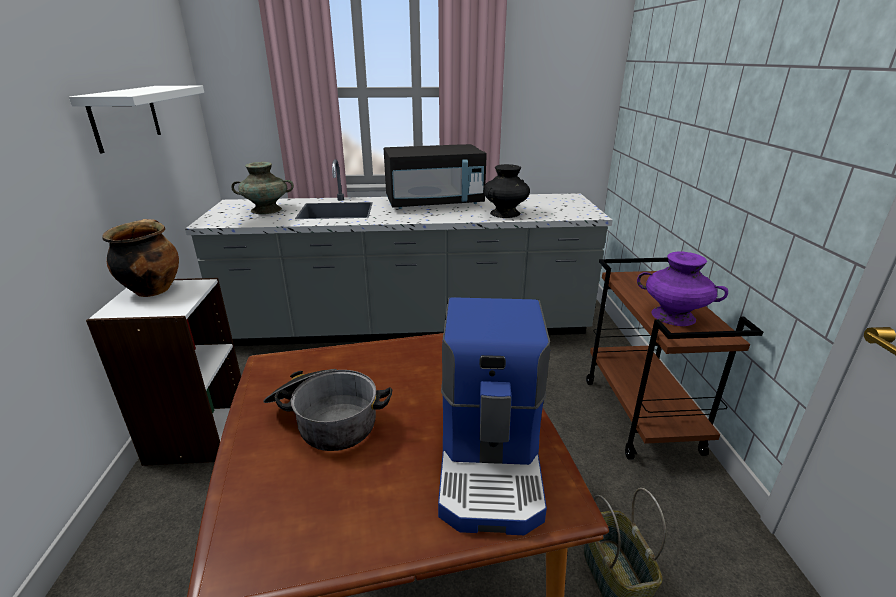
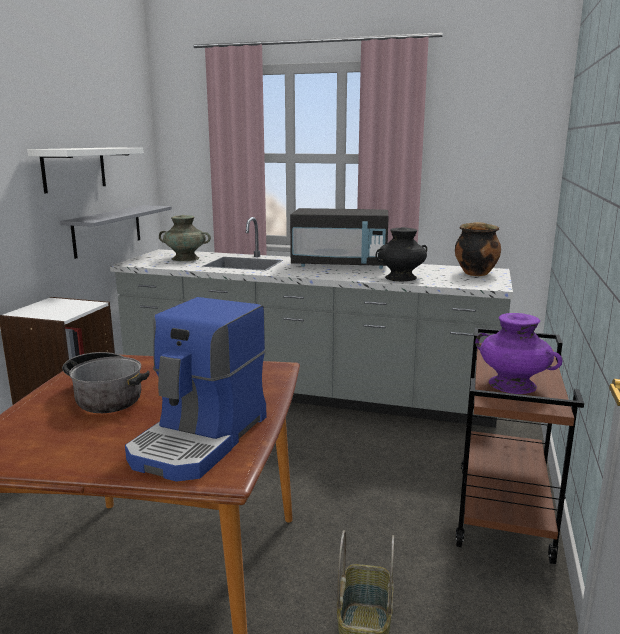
camera: 20 degrees right, 10 degrees down
(153, 289) = (57, 303): cooking pot -> cooking pot (475, 273)
(171, 187) = (107, 230): none -> grey shelf

